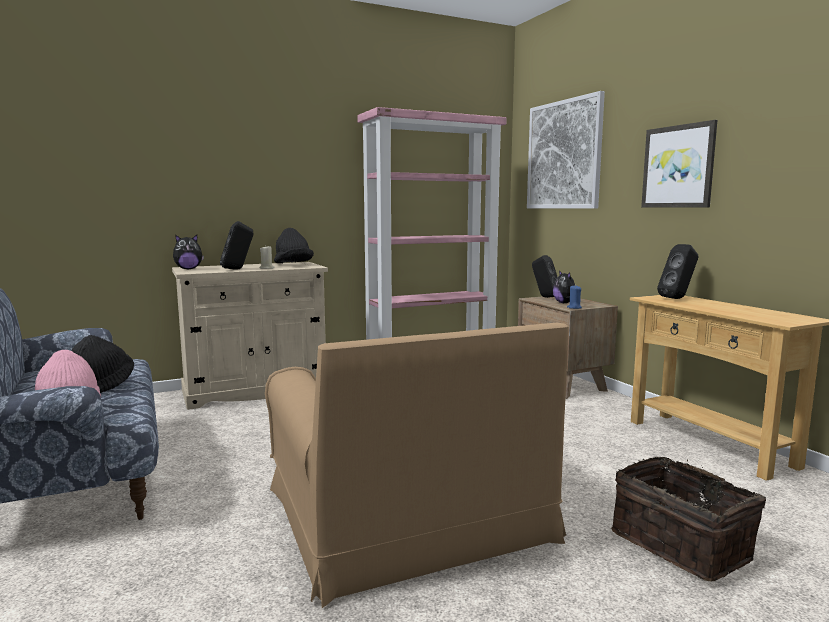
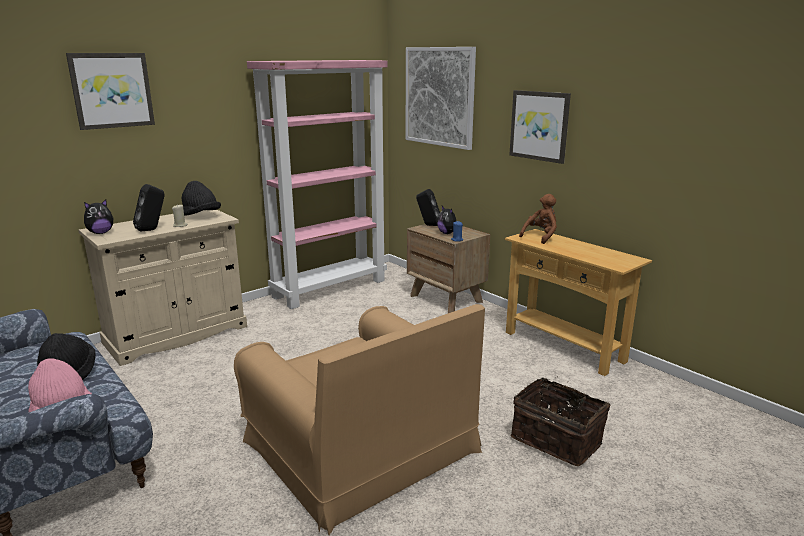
camera: 15 degrees left, 10 degrees up
(220, 133) = (112, 90): none -> picture
(678, 298) = (540, 237): black speaker -> brown plush toy

